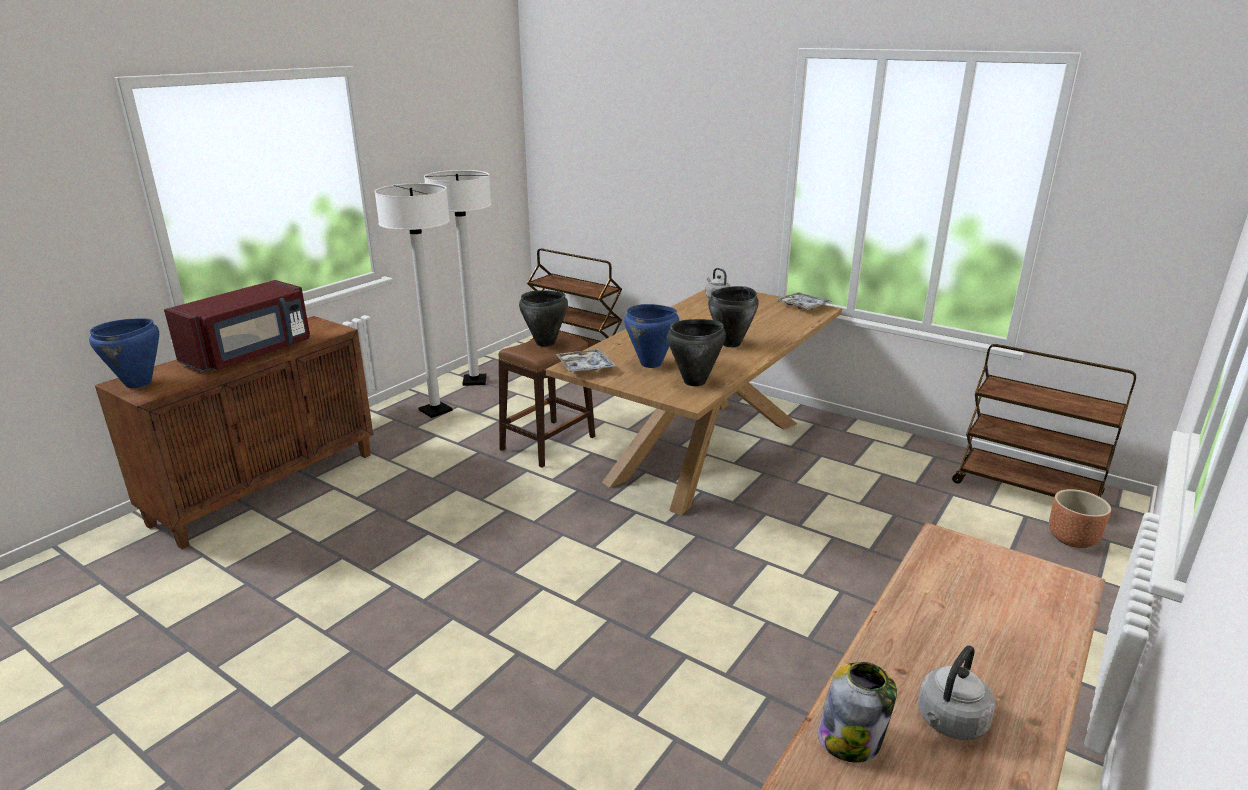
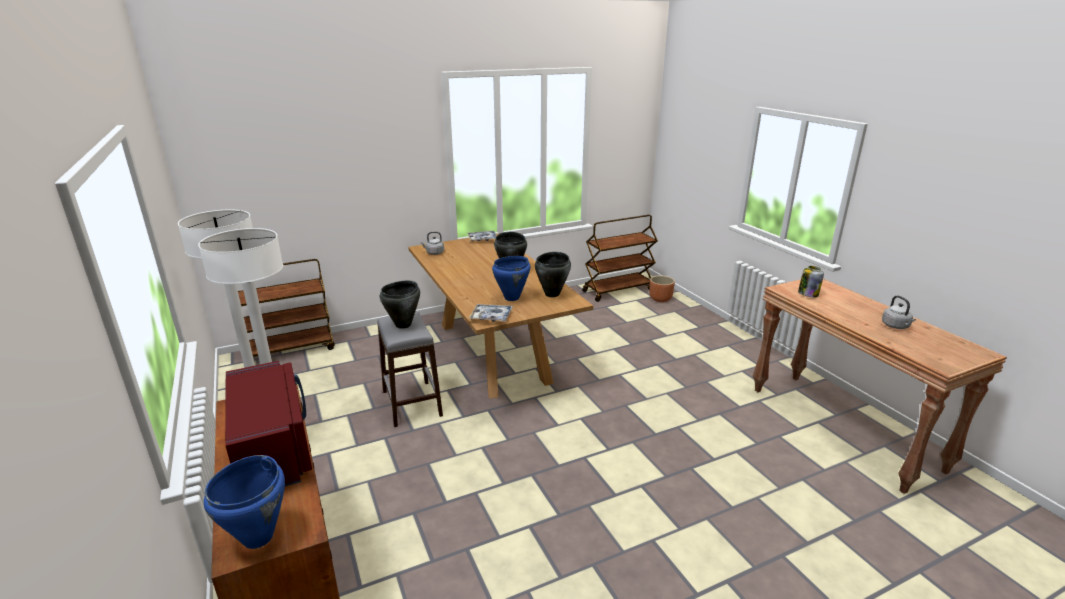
camera: 60 degrees left, 0 degrees up
(547, 443) = (411, 403): brown stool -> grey stool
(851, 739) = (904, 345): jar -> jar (807, 294)

